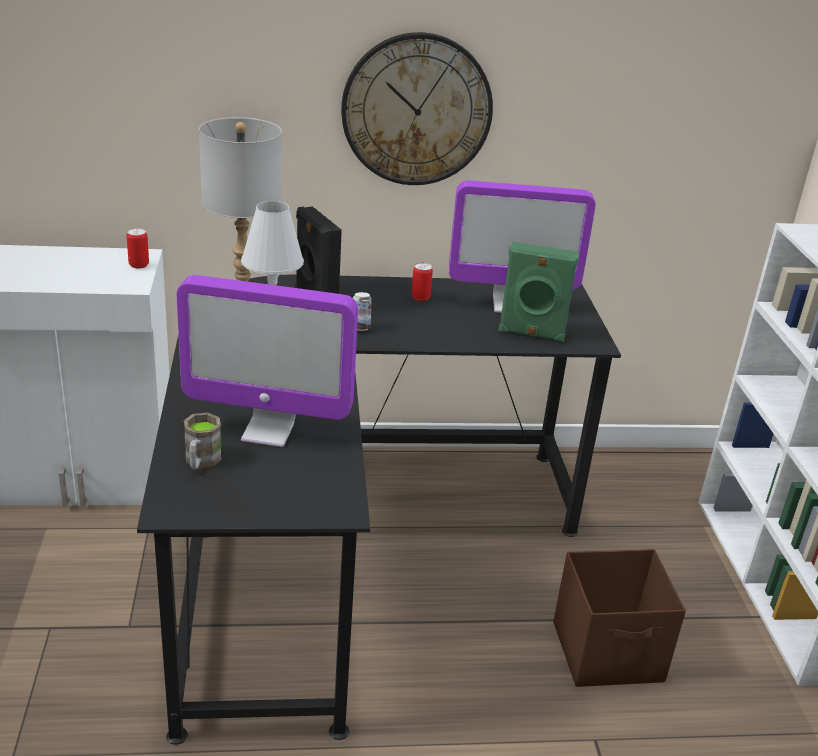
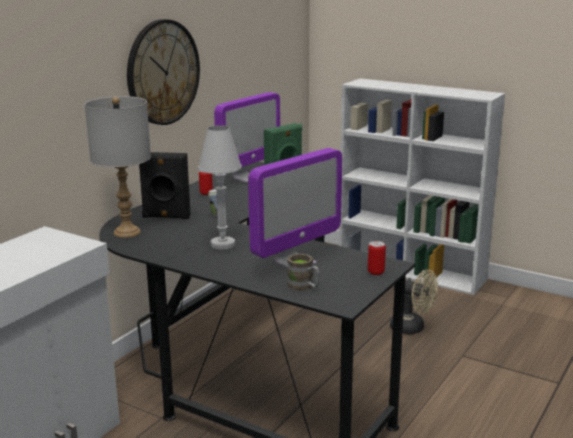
camera: 50 degrees left, 10 degrees down
(139, 265) = (57, 236): can -> can (376, 272)
(609, 653) = (412, 328): brown storage box -> beige fan

